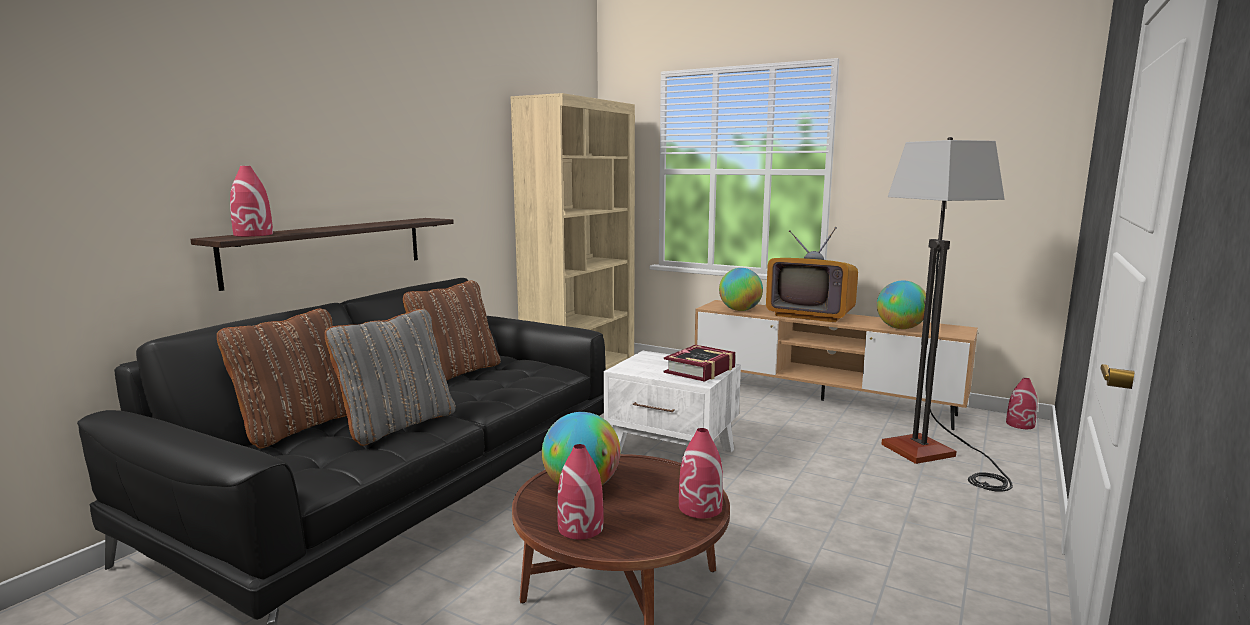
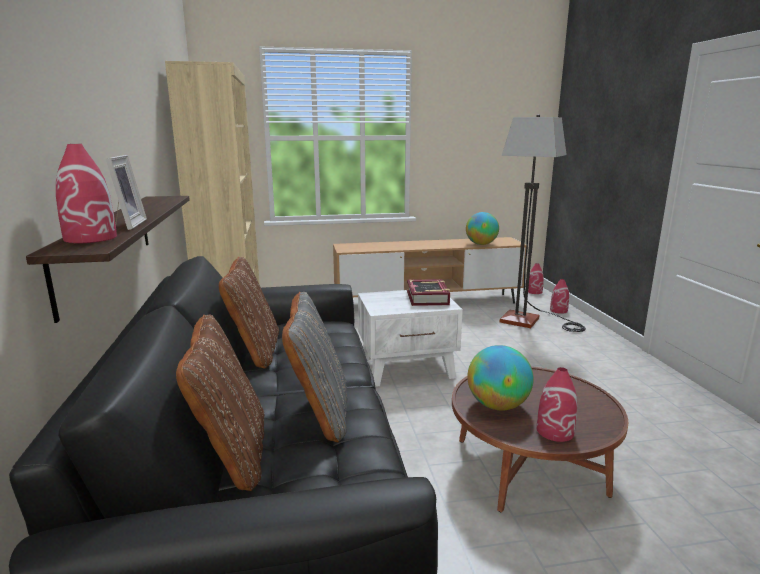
camera: 40 degrees left, 5 degrees up
(308, 231) = (126, 225): none -> picture frame
(700, 508) = (581, 388): red vase -> red vase (558, 310)
(740, 310) = (369, 249): globe -> none
(810, 315) = (417, 244): television -> none

